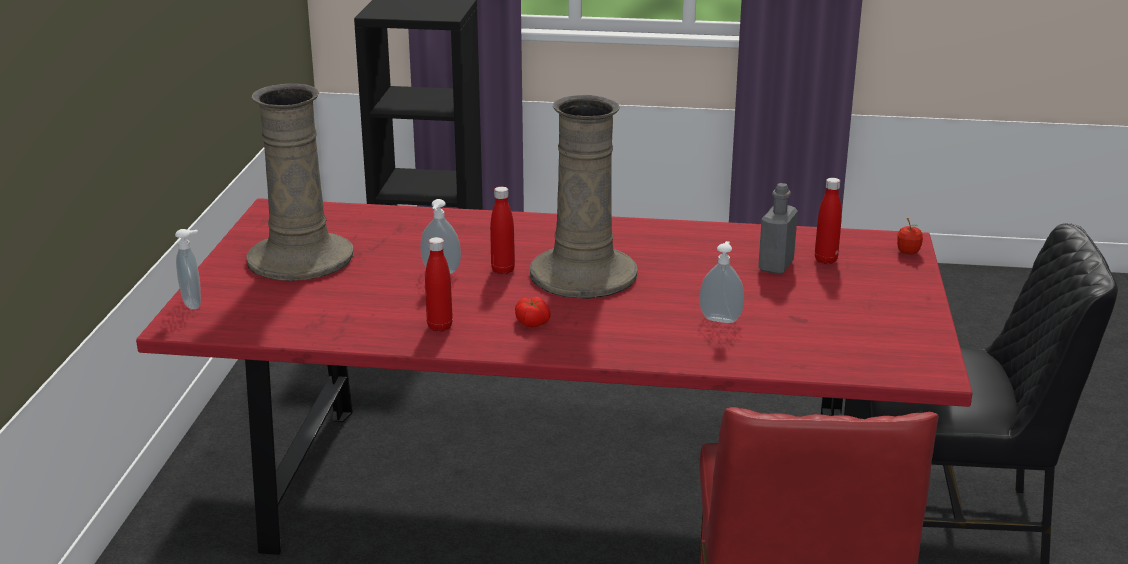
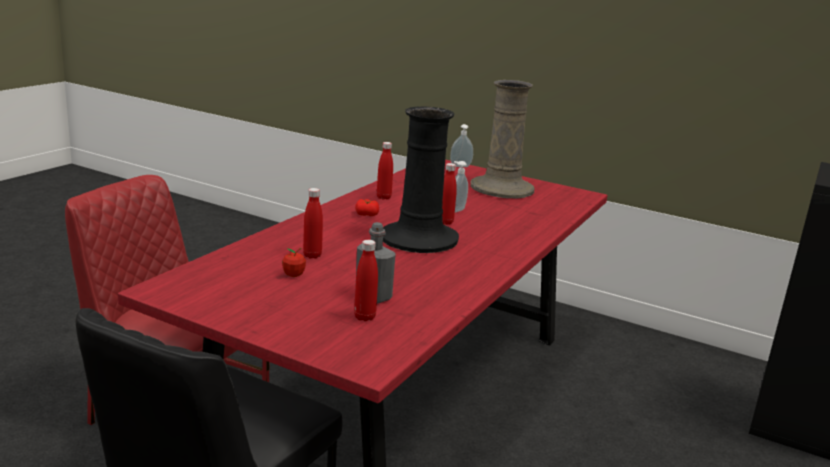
camera: 110 degrees right, 5 degrees down
(582, 274) = (419, 238): beige vase -> black vase
(721, 319) = (312, 255): soap dispenser -> red bottle
(908, 252) = (344, 358): apple -> apple (293, 275)

